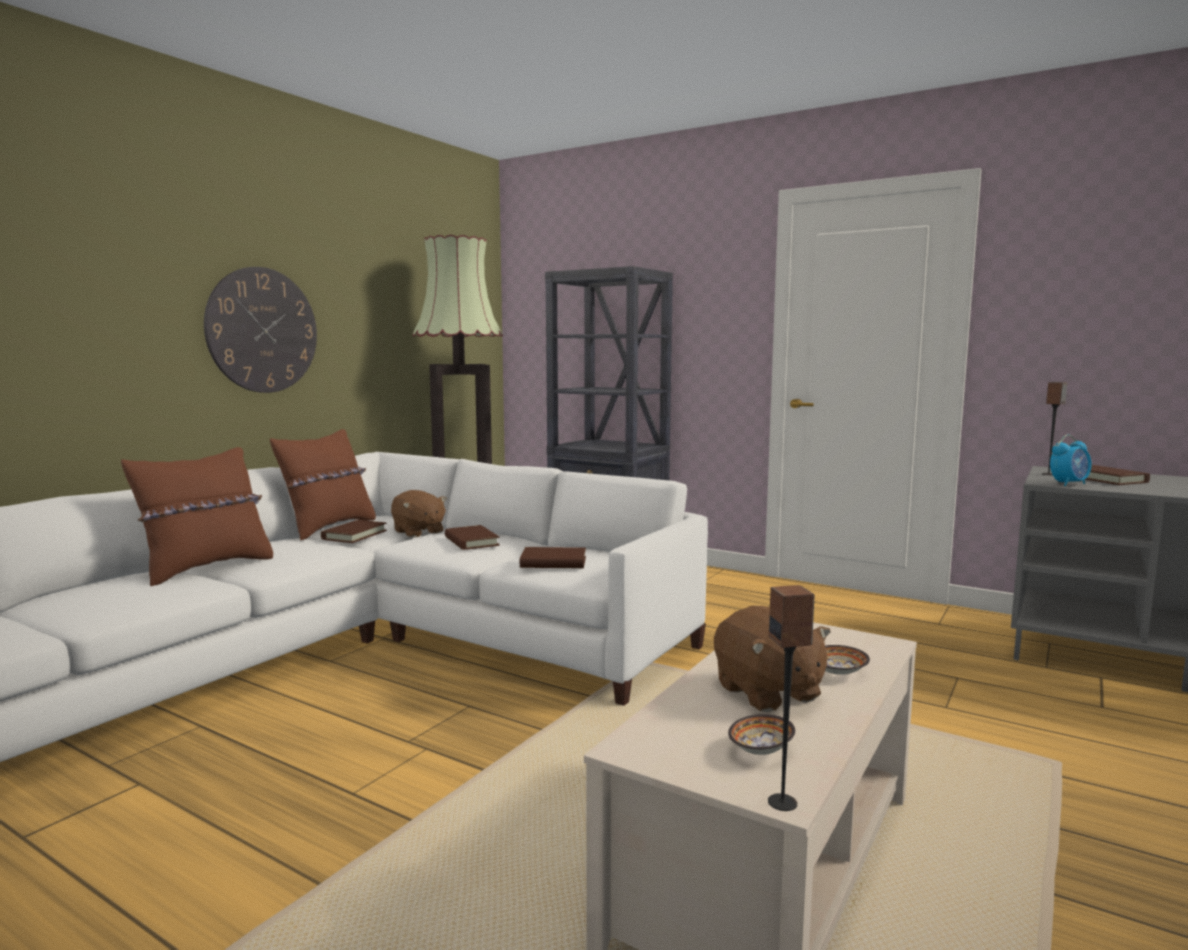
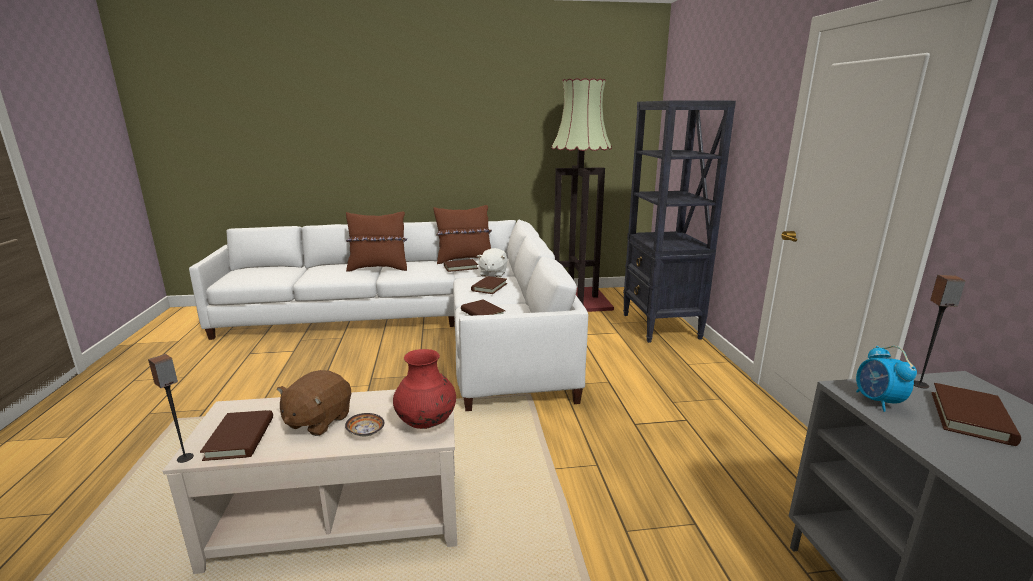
camera: 50 degrees right, 10 degrees up
(262, 330) = (456, 145): wall clock -> none
(418, 532) = (493, 273): brown plush toy -> white plush toy
(760, 751) = (240, 438): bowl -> brown book
(848, 641) = (426, 423): none -> red vase
(1069, 484) = (877, 401): alarm clock -> alarm clock turned 60 degrees clockwise

